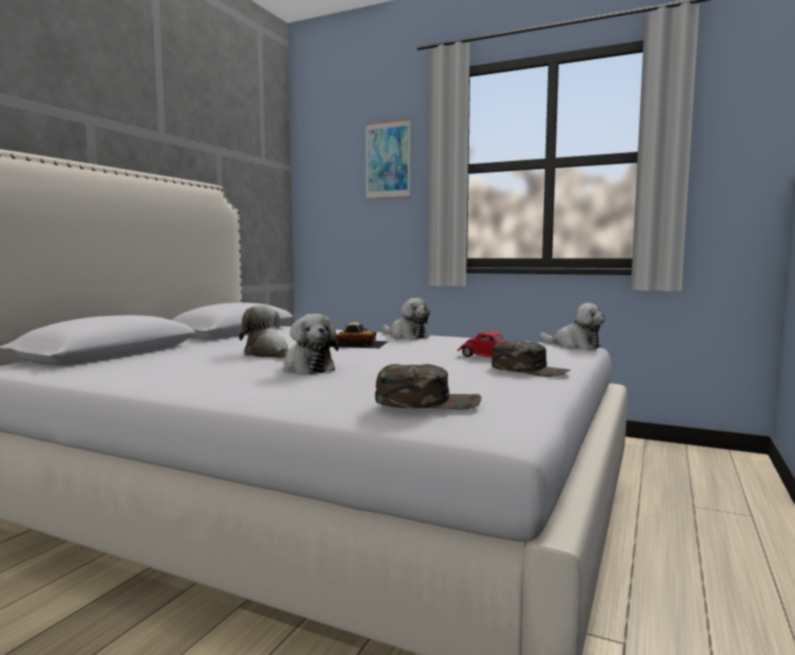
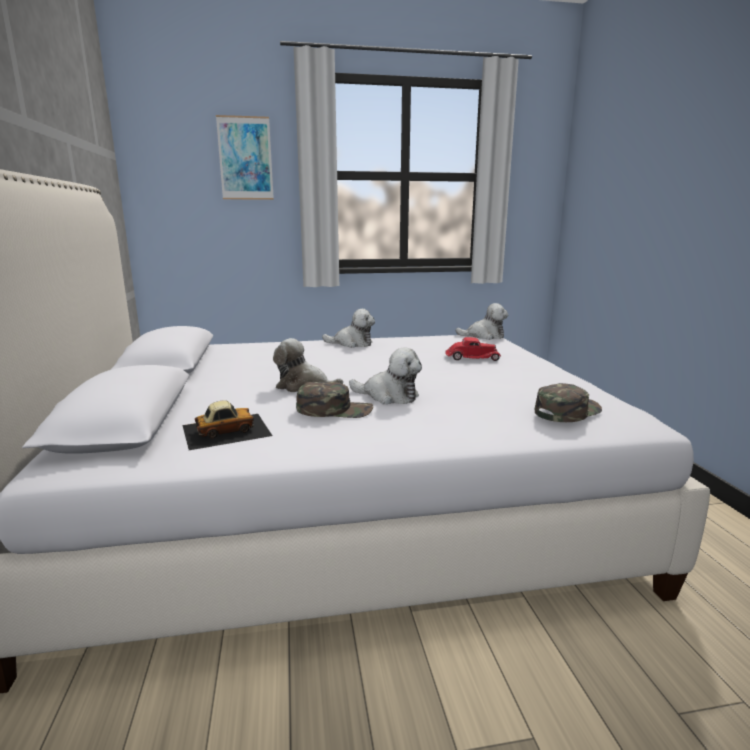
camera: 35 degrees left, 10 degrees up
(356, 343) = (340, 359): toy car -> toy car (225, 430)
(530, 370) = (526, 366): green cap -> green cap (335, 409)

